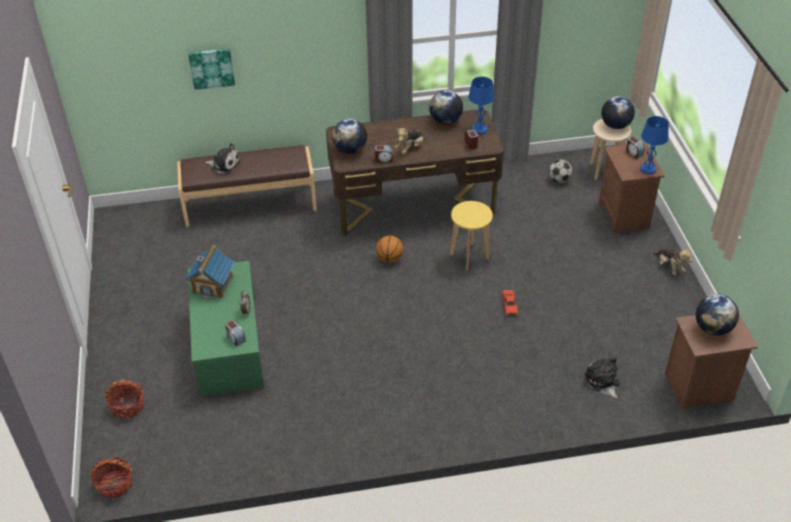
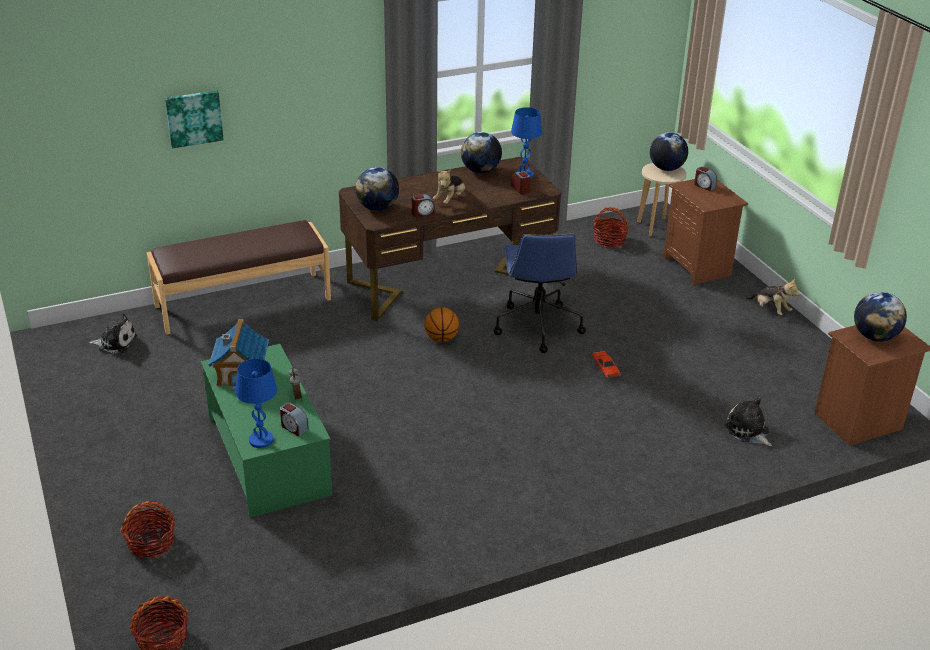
camera: 15 degrees left, 10 degrees down
(224, 164) = (211, 248): plush toy -> plush toy (115, 343)
(469, 257) = (537, 326): yellow stool -> blue office chair
(559, 180) = (609, 240): football -> basket
(648, 169) = (727, 199): blue table lamp -> blue table lamp (261, 440)

